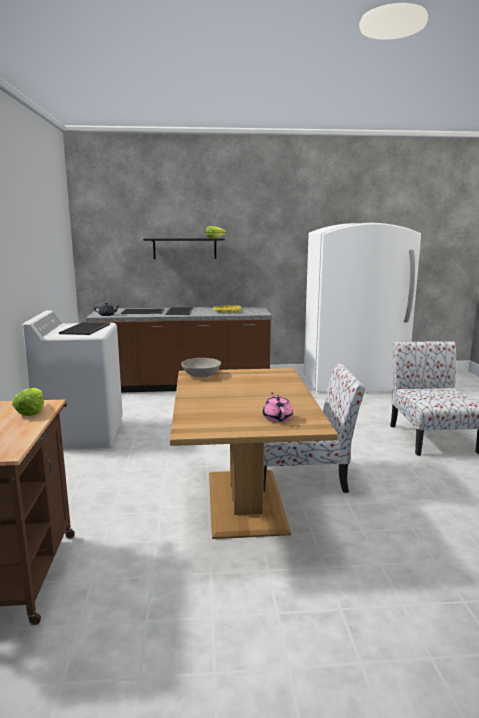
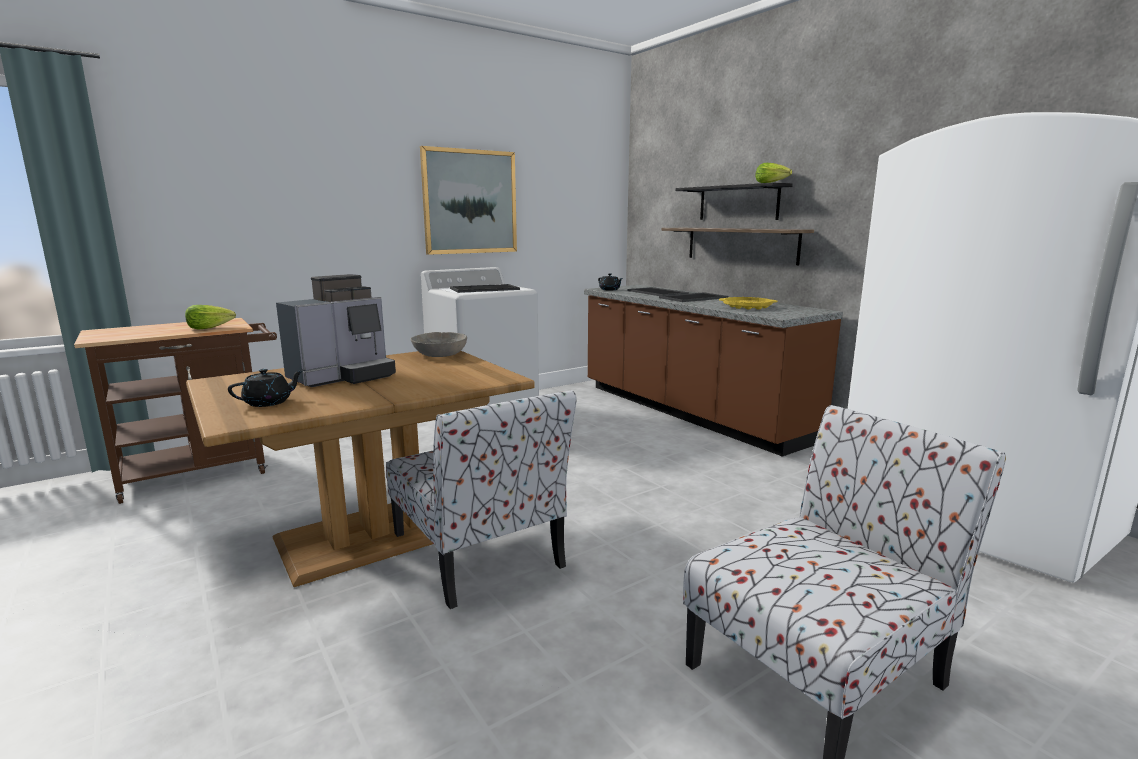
camera: 60 degrees right, 0 degrees up
(29, 256) = (470, 202): none -> picture
(190, 274) = (740, 244): none -> shelf
(231, 399) = (343, 377): none -> coffee machine
(277, 418) = (269, 402): pink teapot -> black teapot

